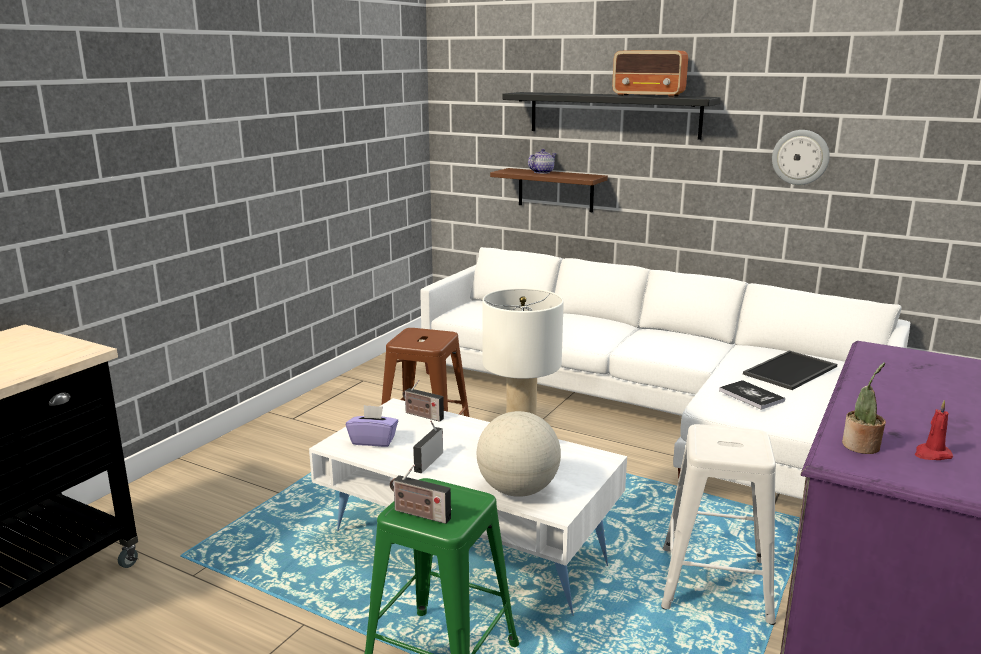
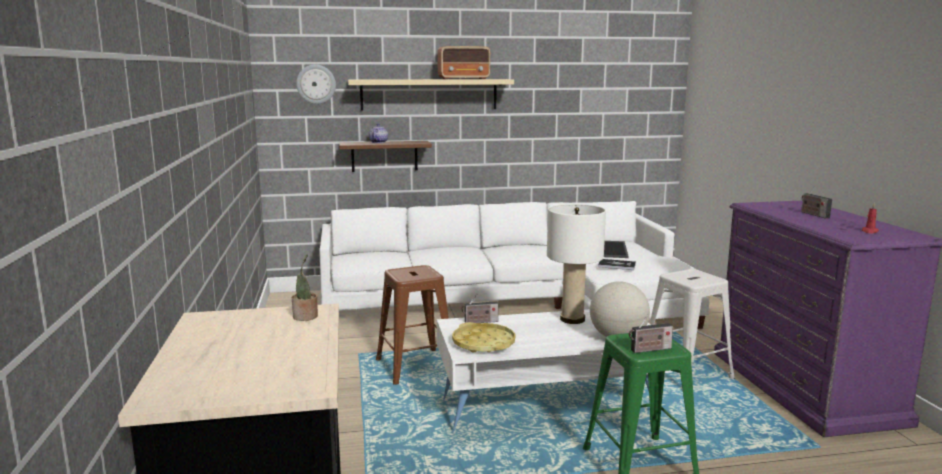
camera: 40 degrees left, 5 degrees down
(373, 441) = (483, 343): purple tissue box -> yellow tray
(429, 460) = (541, 341): radio -> radio (813, 214)
(613, 114) = (429, 94): black shelf -> beige shelf
(800, 157) = (560, 116): wall clock -> wall clock (316, 84)
(861, 447) = (848, 235): potted plant -> potted plant (306, 317)

